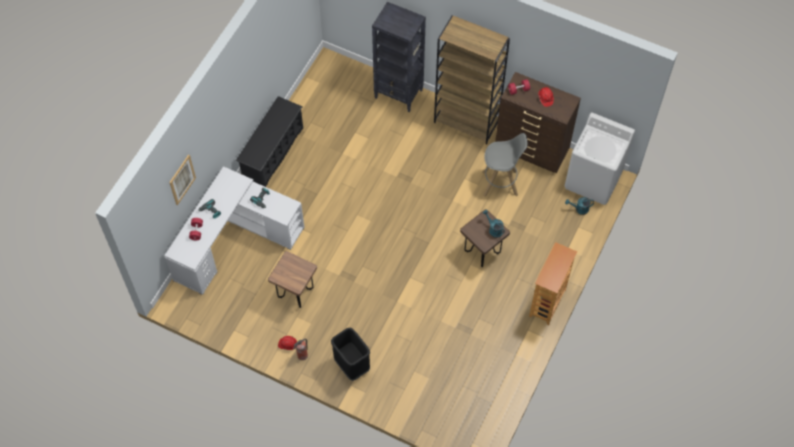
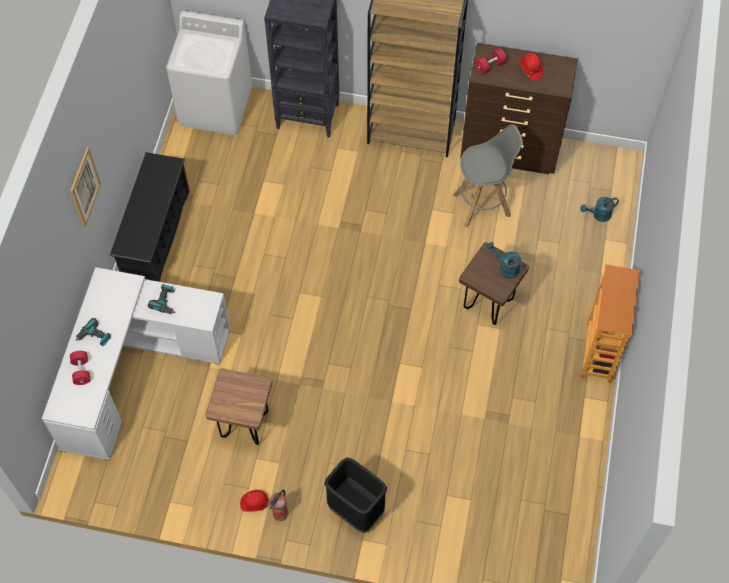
camera: 15 degrees left, 0 degrees up
(182, 179) = (45, 299): picture -> picture (85, 187)
(593, 180) = (604, 172): white washing machine -> white washing machine (216, 107)

